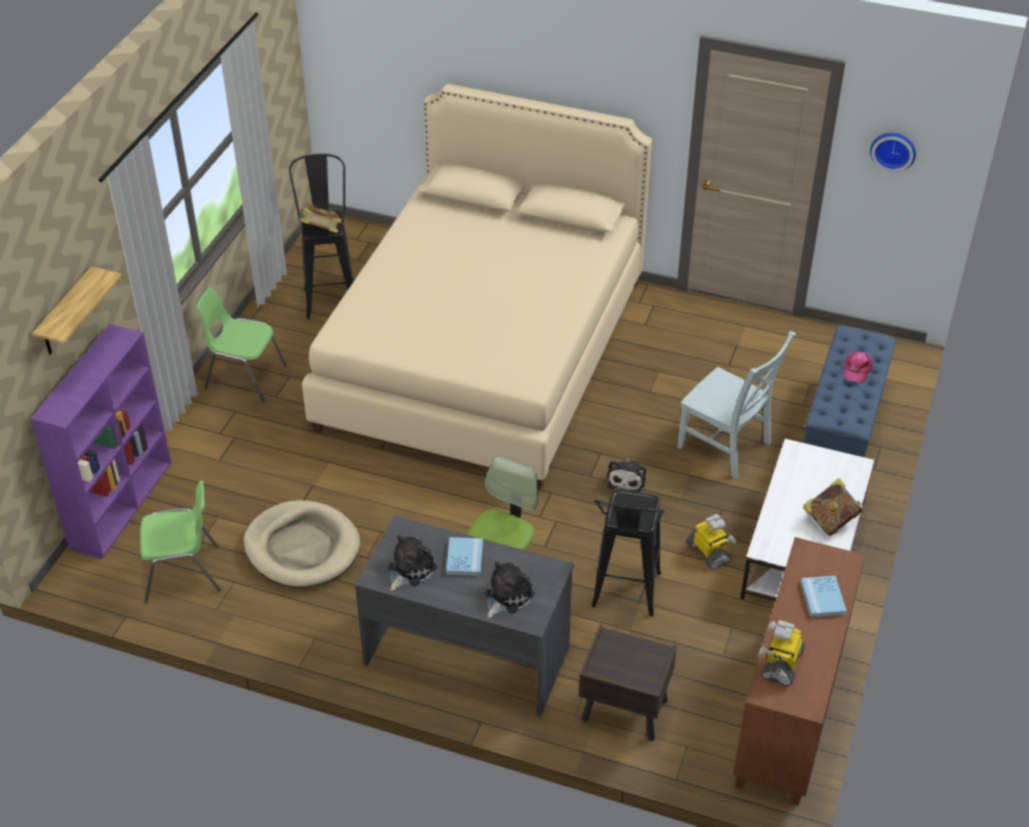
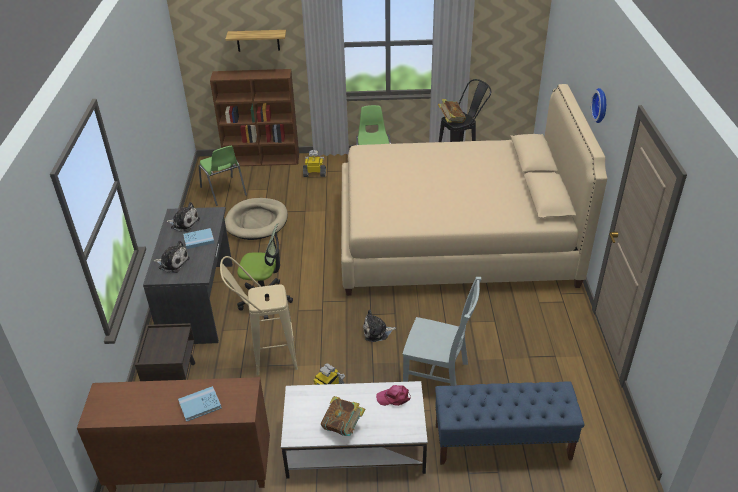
camera: 70 degrees right, 5 degrees down
(122, 503) = (263, 160): purple bookcase -> brown bookcase
(624, 599) = (267, 358): black stool -> beige stool
(727, 447) = (439, 376): grey chair -> grey chair turned 90 degrees counterclockwise
(781, 663) = (130, 394): toy robot -> toy robot (315, 174)
(856, 370) = (518, 402): pink cap -> pink cap (394, 397)
(893, 150) = (685, 281): wall clock -> wall clock (601, 105)

